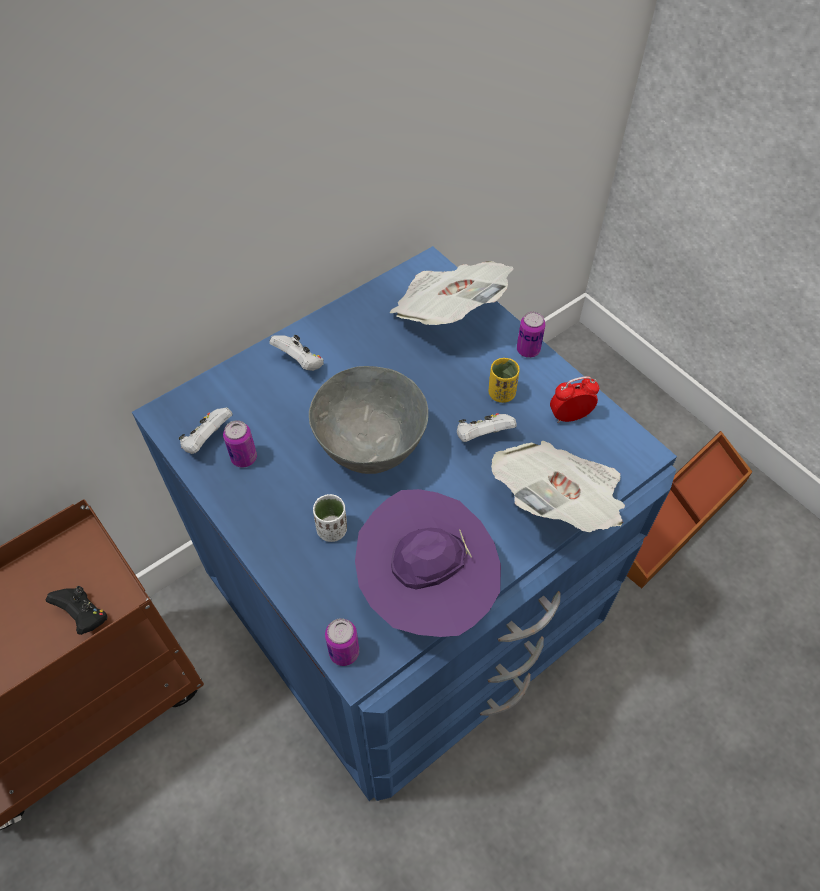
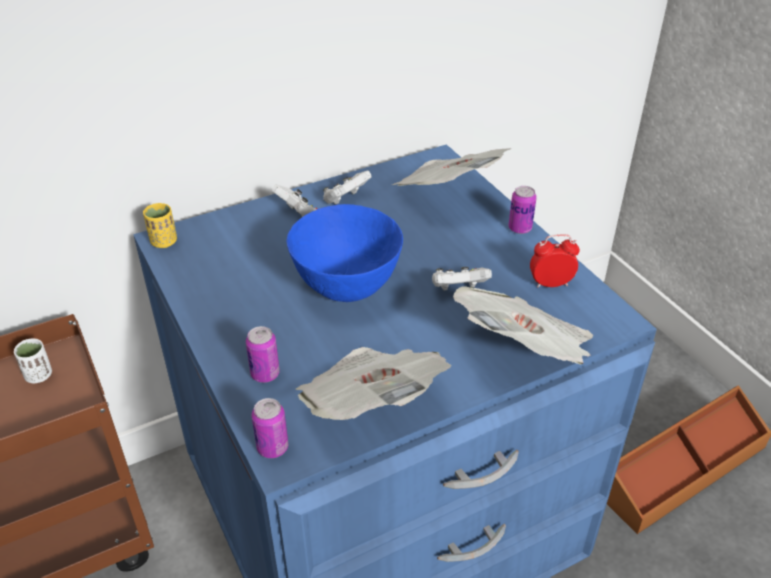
camera: 10 degrees right, 15 degrees down
(84, 615) = (42, 415): black game controller -> none
(207, 440) = (194, 262): white game controller -> white game controller (345, 199)
(244, 458) = (224, 279): can -> can (265, 374)
(332, 530) = (290, 345): white cup -> white cup (39, 375)
(372, 449) = (348, 287): grey bowl -> blue bowl
(426, 588) = (370, 405): purple hat -> newspaper
(501, 393) = (485, 258): yellow cup -> yellow cup (164, 242)

